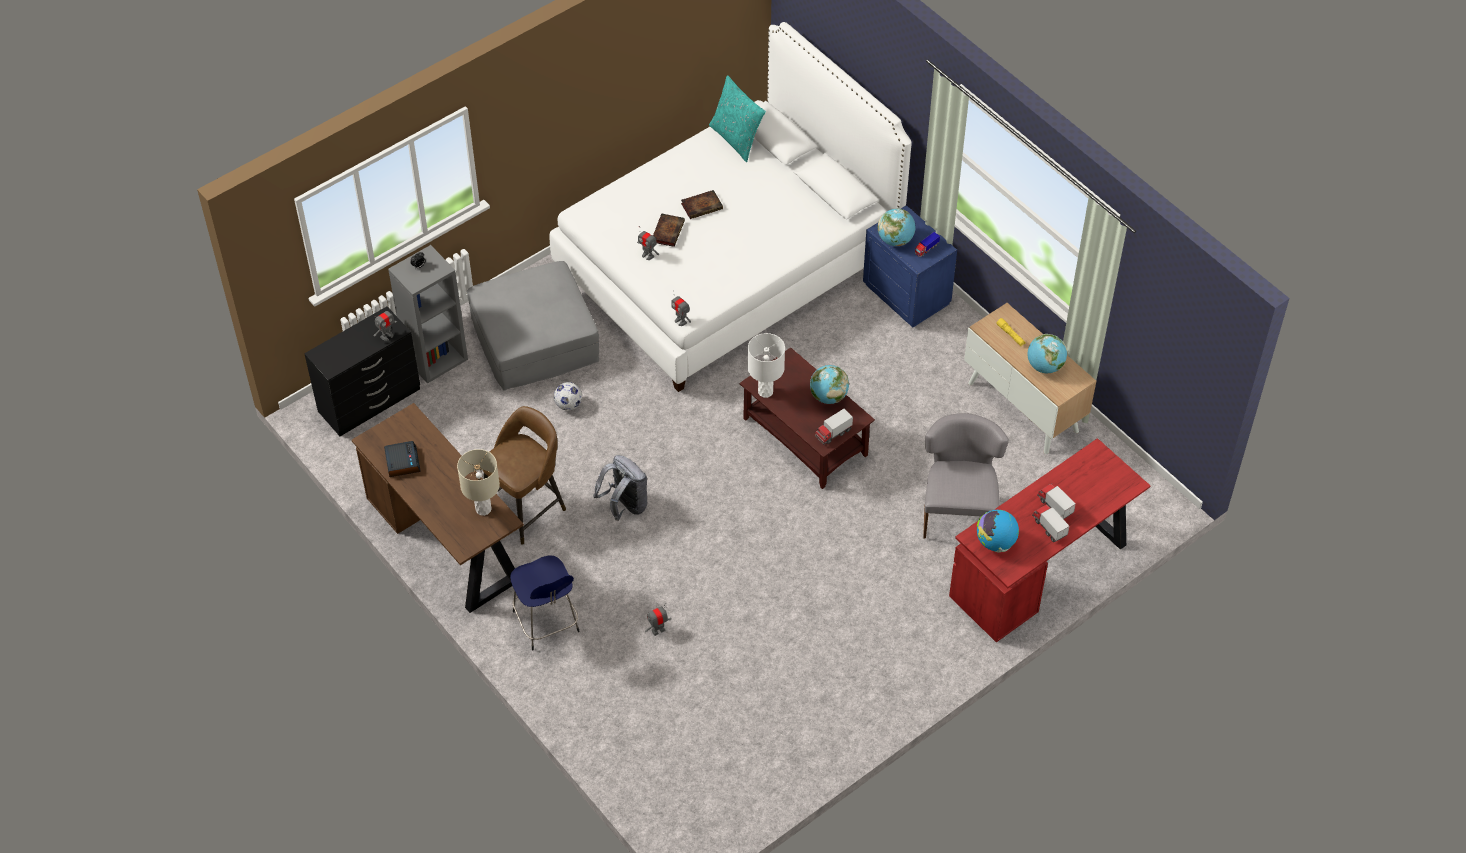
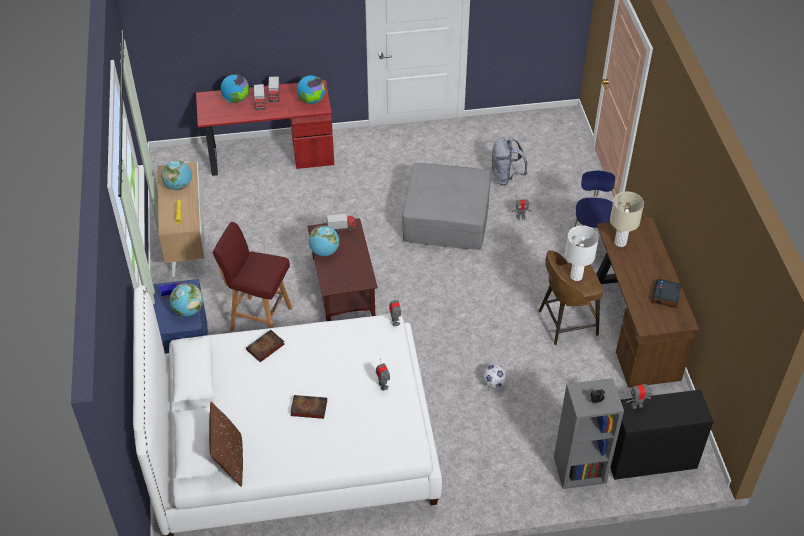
camera: 150 degrees left, 5 degrees down
(534, 340) = (491, 448): grey ottoman -> grey ottoman (447, 219)
(625, 506) = (496, 295): grey backpack -> grey backpack (506, 177)
(668, 231) = (352, 397): book -> book (265, 348)
(736, 139) = (229, 460): turquoise pillow -> brown pillow
(765, 391) = (364, 273): white table lamp -> white table lamp (576, 276)
(864, 360) = (260, 318): none -> red stool
(958, 510) = (286, 204): grey chair -> none
(1089, 498) = (236, 100): none -> globe

